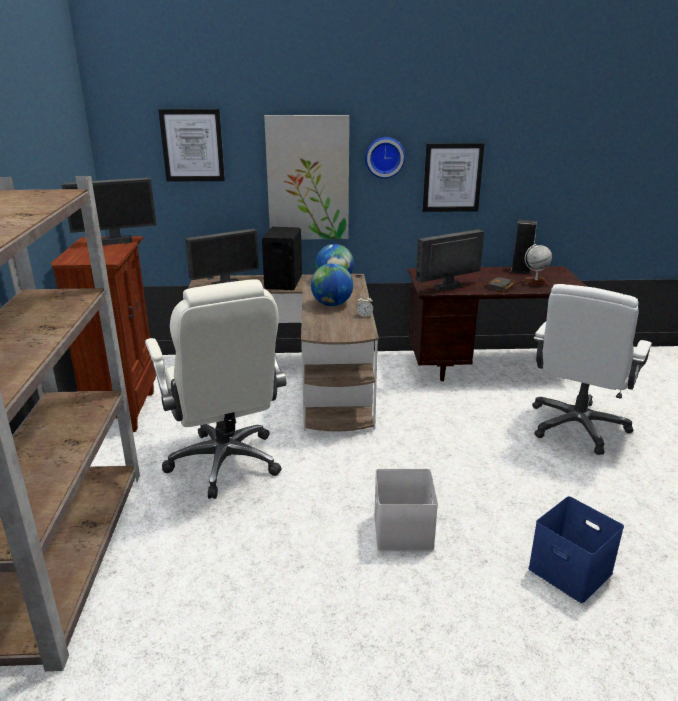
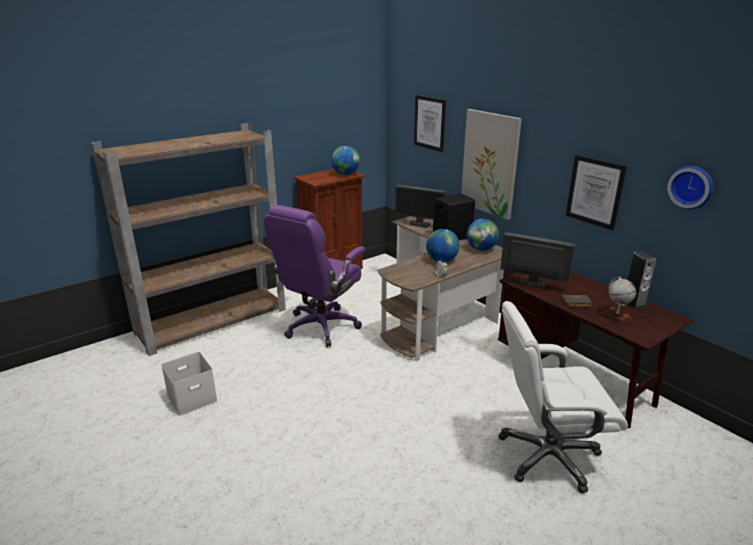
camera: 55 degrees right, 0 degrees up
(116, 242) = (345, 174): monitor -> globe
(225, 463) = (320, 327): white office chair -> purple office chair
(384, 157) = (543, 159): wall clock -> wall clock (691, 187)
(401, 530) = (319, 411): white storage box -> white storage box (192, 397)
(568, 570) = (342, 499): blue storage box -> none

